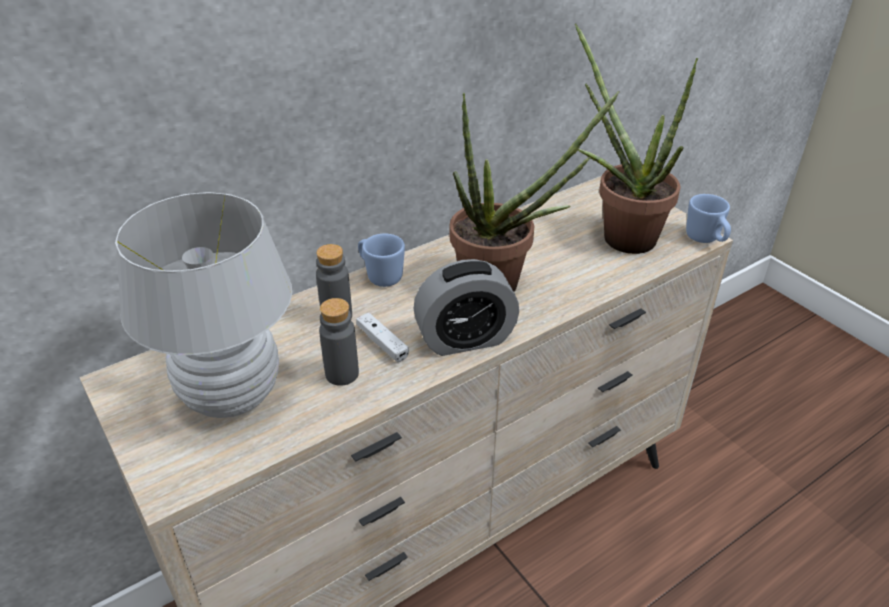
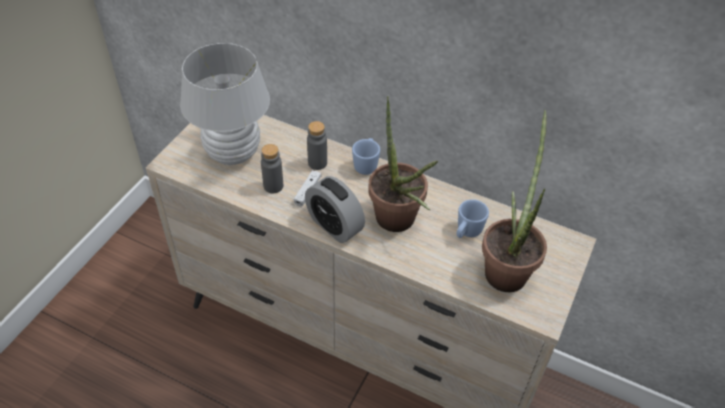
camera: 60 degrees right, 10 degrees up
(705, 240) = (542, 322): blue mug -> blue mug (467, 232)

